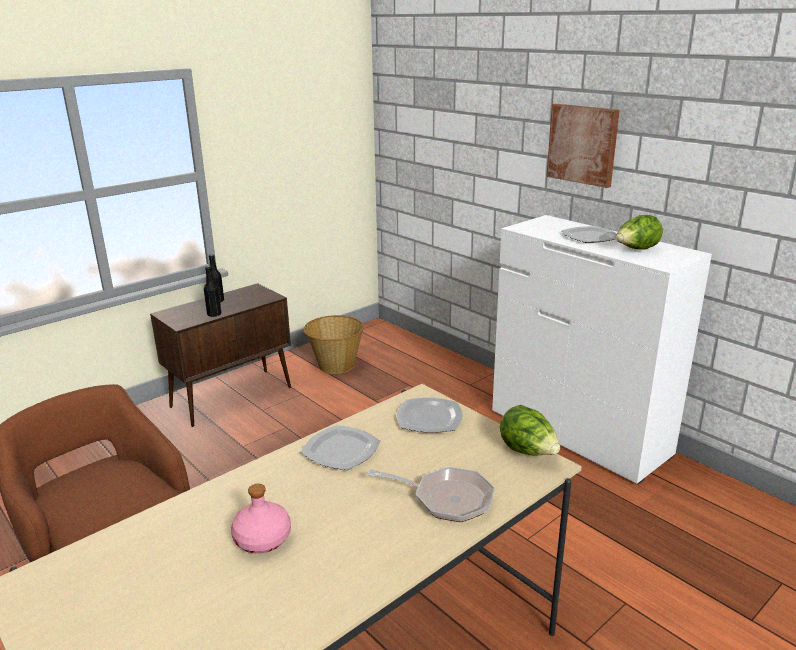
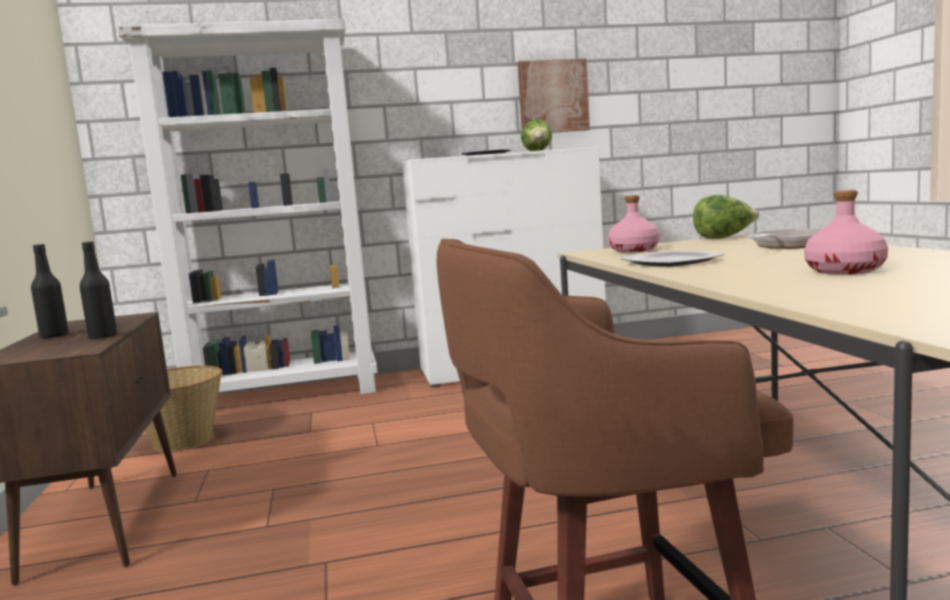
camera: 60 degrees left, 15 degrees down
(428, 417) = (633, 250): plate -> pink bottle
(433, 361) = (285, 395): none -> white bookcase
(582, 144) = (425, 84): picture -> picture (553, 96)

